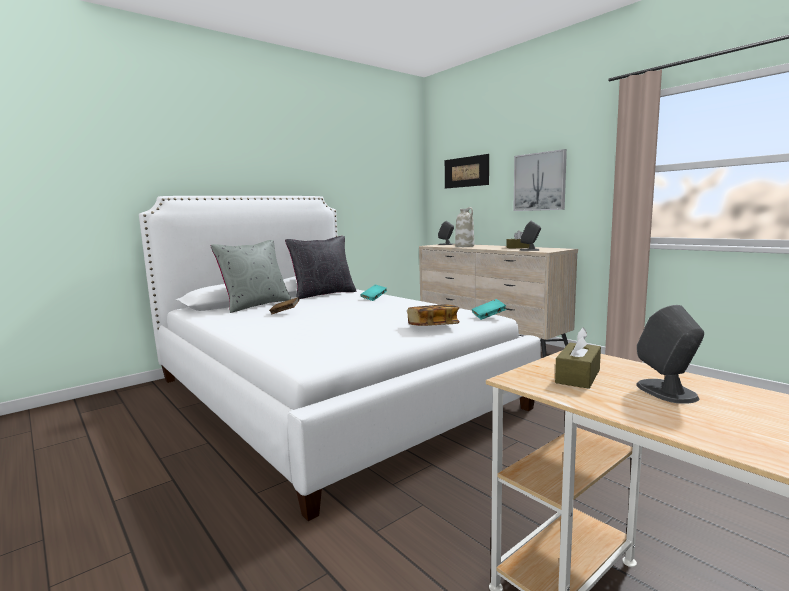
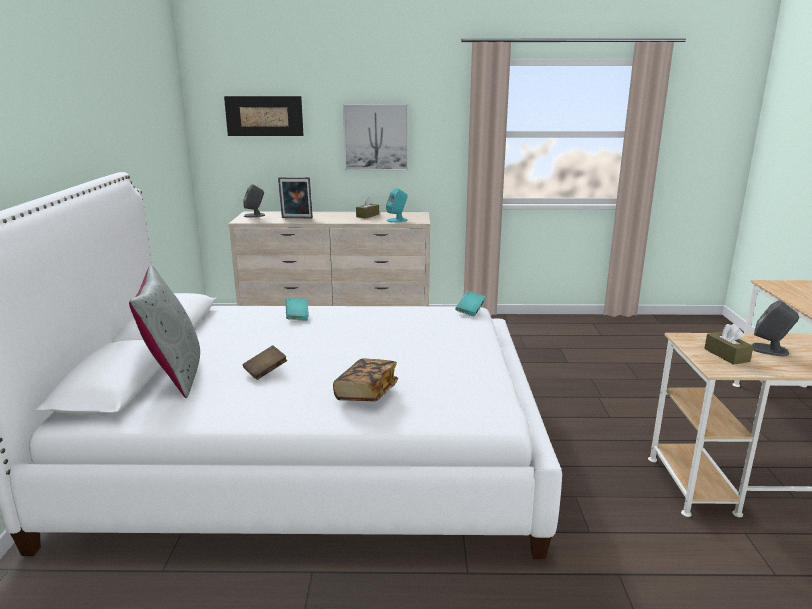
camera: 50 degrees left, 10 degrees up
(323, 294) = (206, 326): black pillow -> none
(433, 326) = (466, 338): book -> book (366, 393)
(465, 246) = (296, 218): white vase -> picture frame
(529, 250) = (397, 220): grey speaker -> turquoise speaker

